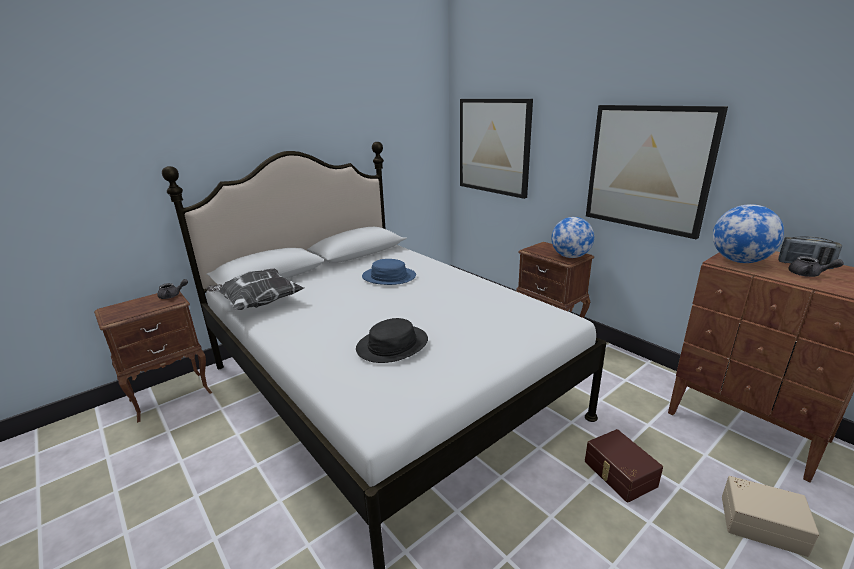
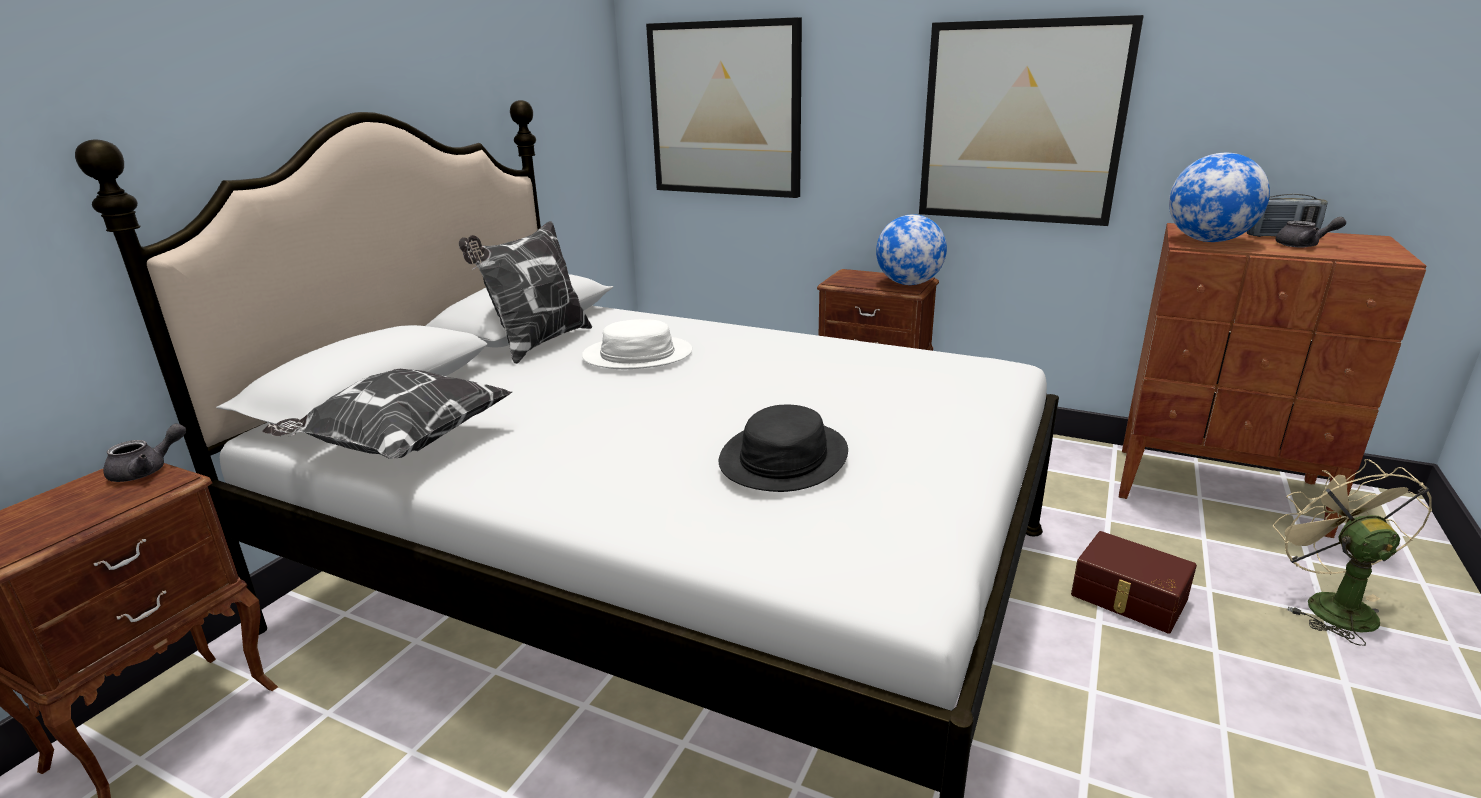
camera: 25 degrees left, 0 degrees up
(354, 263) = (538, 343): none -> pillow
(389, 277) = (637, 355): blue hat -> white hat
(761, 523) = (1329, 604): beige storage box -> beige fan

